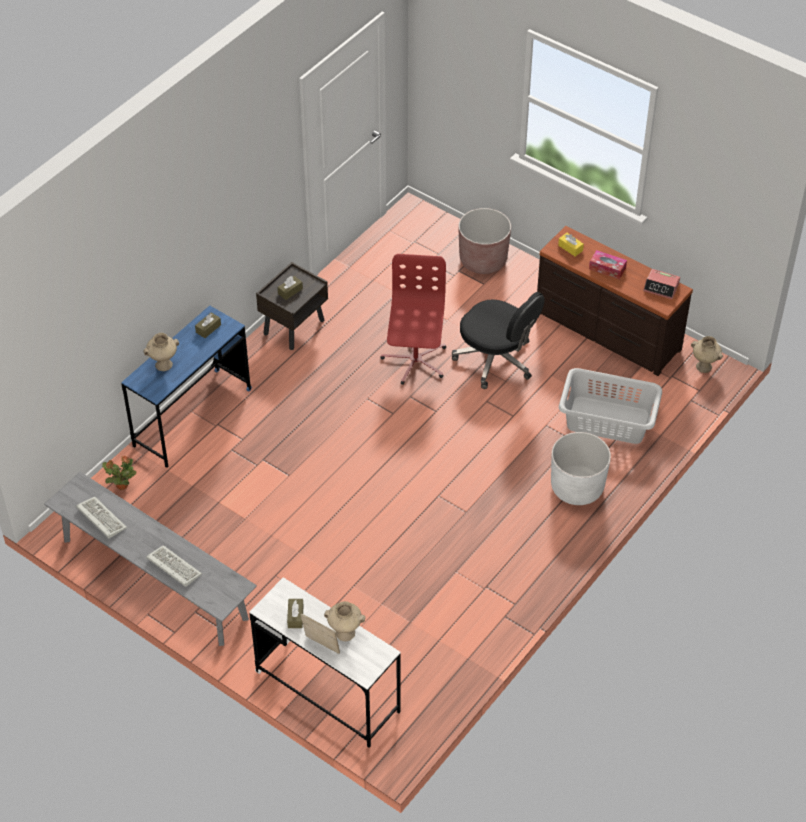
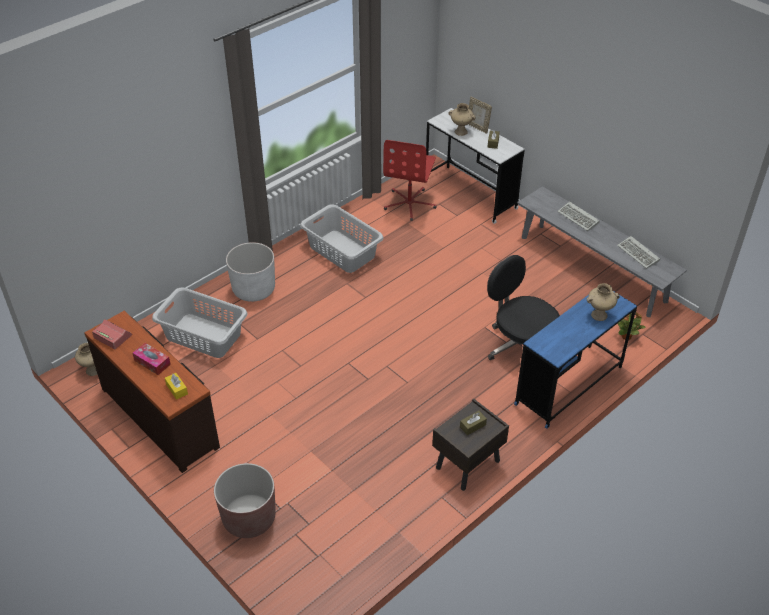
camera: 170 degrees left, 5 degrees down
(208, 328) = (558, 343): brown tissue box -> none
(415, 361) = (354, 412): red office chair -> red office chair (410, 204)
(486, 560) = (342, 251): none -> grey laundry basket
(496, 360) = (277, 402): black office chair -> black office chair (520, 346)

